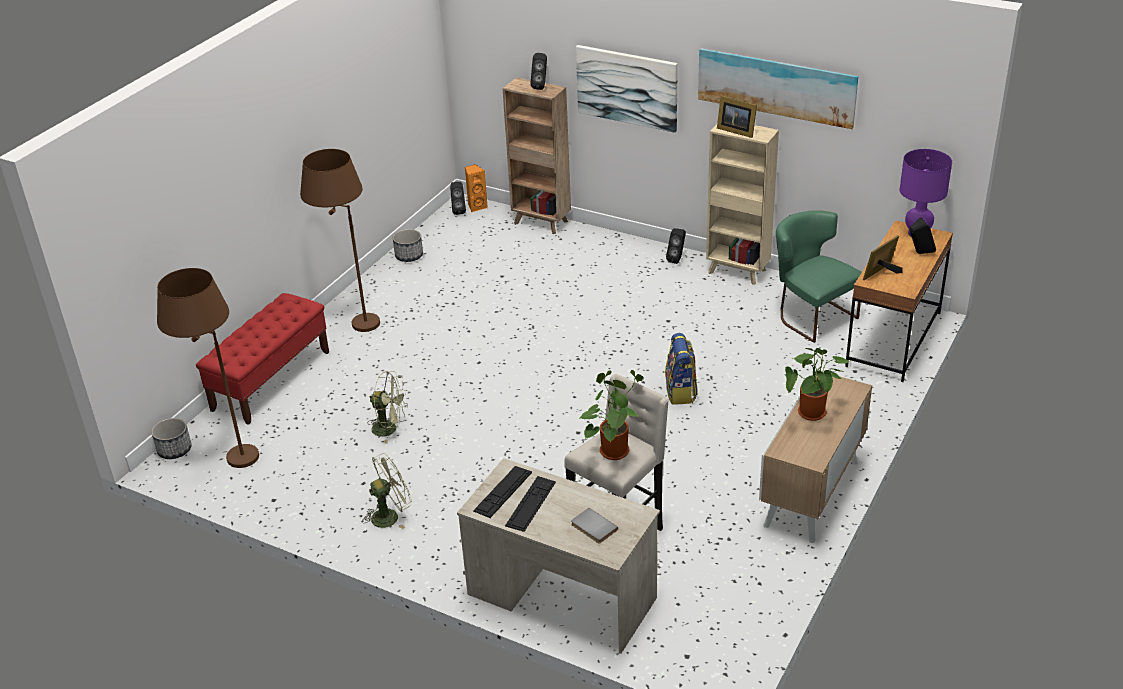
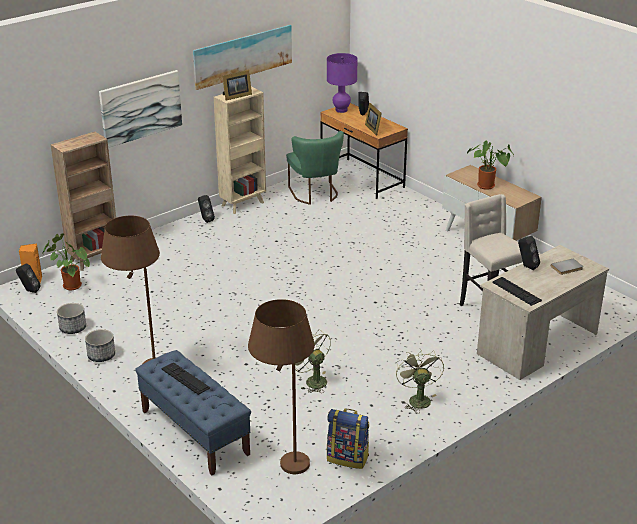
camera: 70 degrees left, 5 degrees down
(175, 450) = (255, 504): planter -> planter (101, 355)
(271, 380) = (194, 432): red bench -> blue bench
(390, 429) = (312, 380): green fan -> green fan turned 75 degrees counterclockwise
(531, 503) = (533, 284): keyboard -> keyboard (185, 378)
(541, 86) = (81, 139): black speaker -> black speaker (526, 266)
(613, 449) = (498, 244): potted plant -> potted plant (70, 286)
(681, 392) = (360, 255): backpack -> backpack (348, 458)
(811, 315) = (315, 194): green chair -> green chair turned 90 degrees counterclockwise

